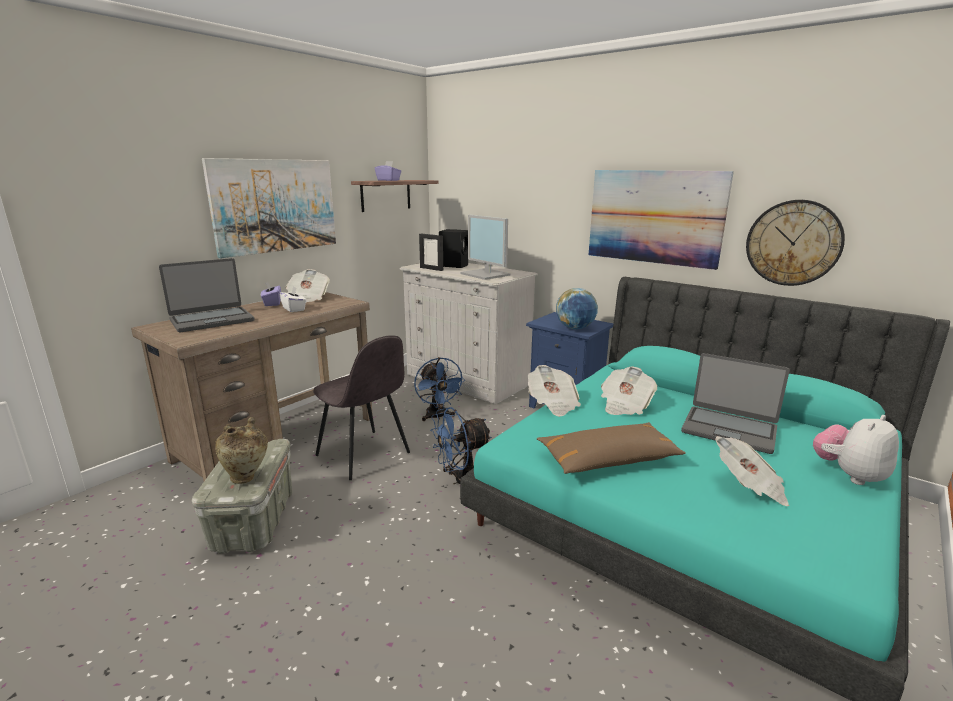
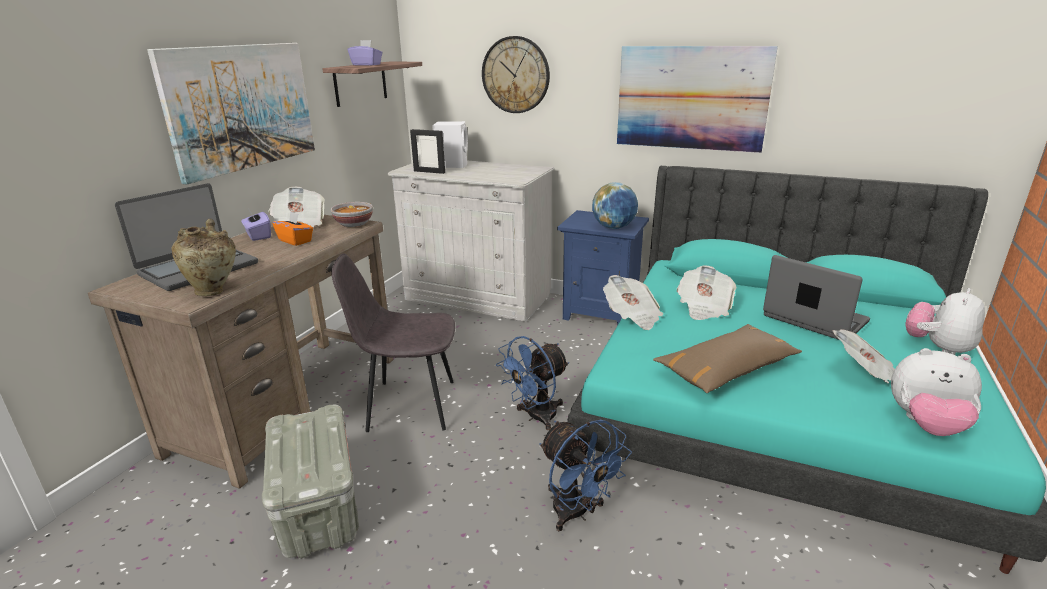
camera: 15 degrees left, 5 degrees up
(246, 477) = (319, 461): beige vase -> beige vase (214, 291)
(294, 309) = (295, 241): white tissue box -> orange tissue box
(346, 302) = (353, 224): none -> bowl
(364, 455) = (409, 405): grey chair -> grey chair turned 150 degrees clockwise
(438, 417) = (469, 346): blue fan -> blue fan (577, 513)
(454, 265) = (452, 165): black speaker -> white speaker
(486, 274) = (500, 174): monitor -> none
(729, 429) = (814, 319): laptop -> laptop turned 150 degrees counterclockwise
(782, 542) = (926, 425): none -> plush toy
(793, 243) = (839, 120): wall clock -> wall clock (515, 75)

